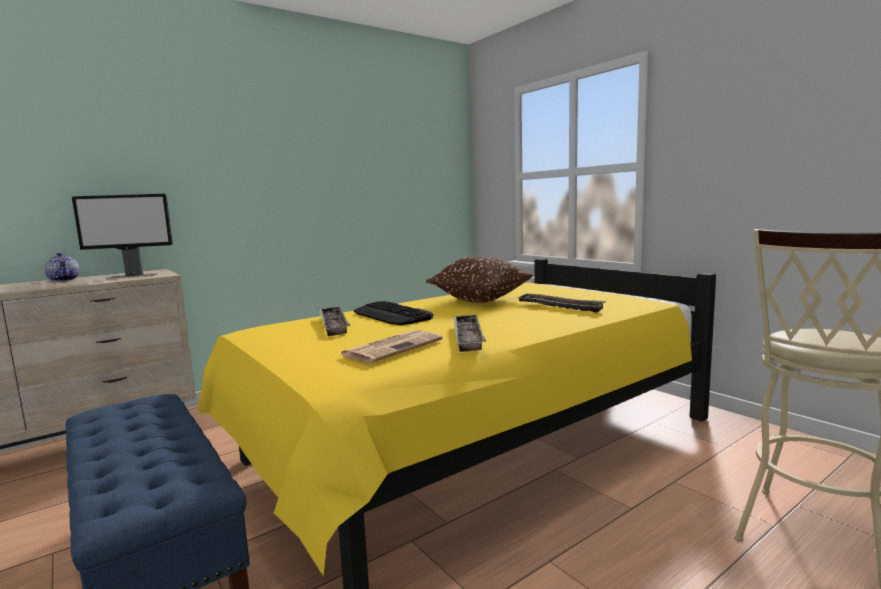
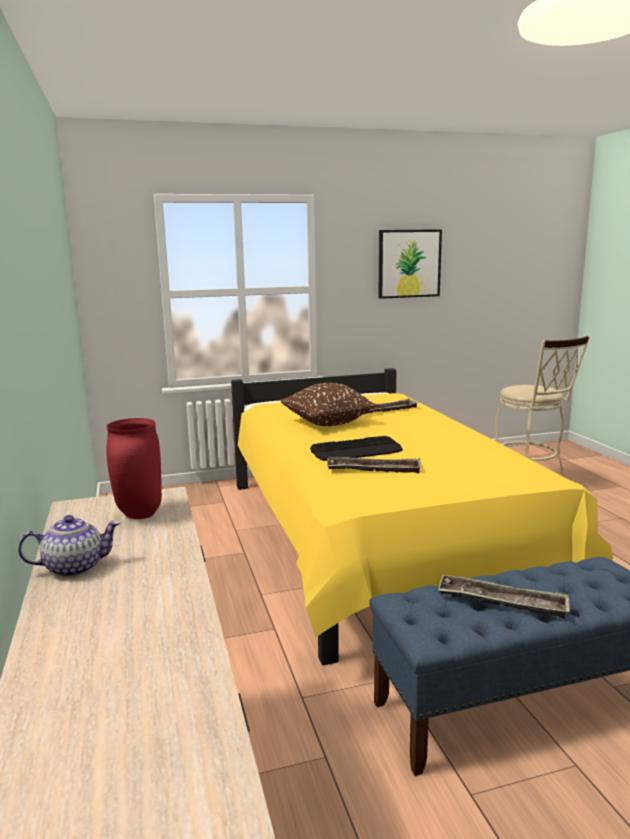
camera: 70 degrees left, 5 degrees up
(132, 276) = (138, 514): monitor -> red vase
(393, 347) = (473, 457): newspaper -> none
(467, 337) = (459, 439): tray -> tray (502, 602)
(785, 119) = (409, 263): none -> picture

